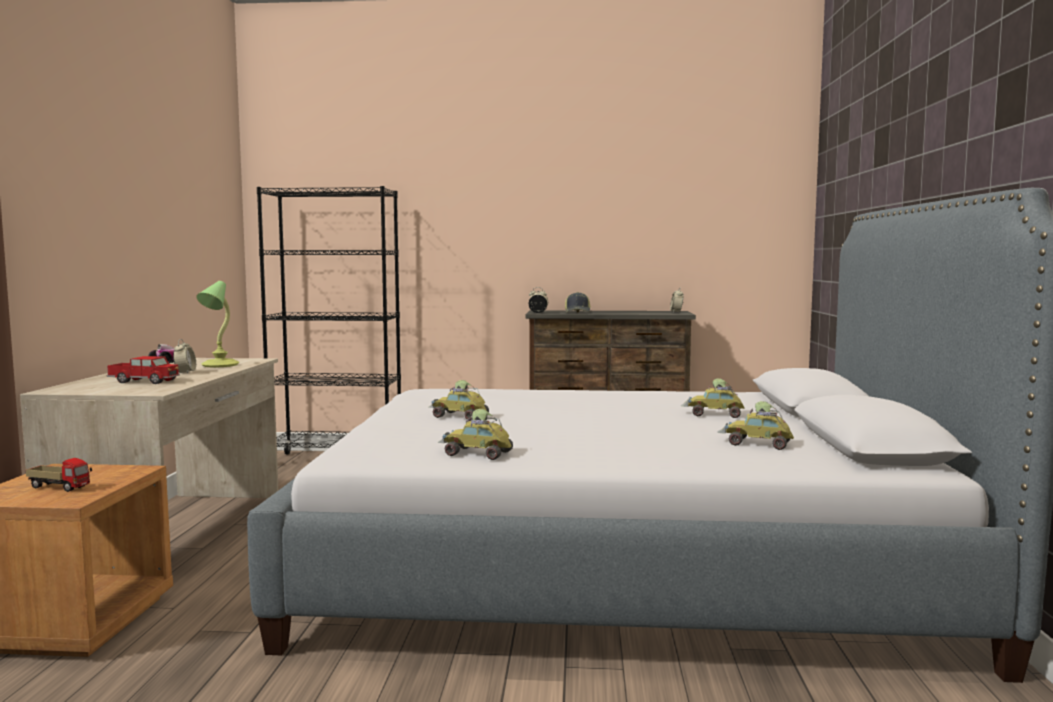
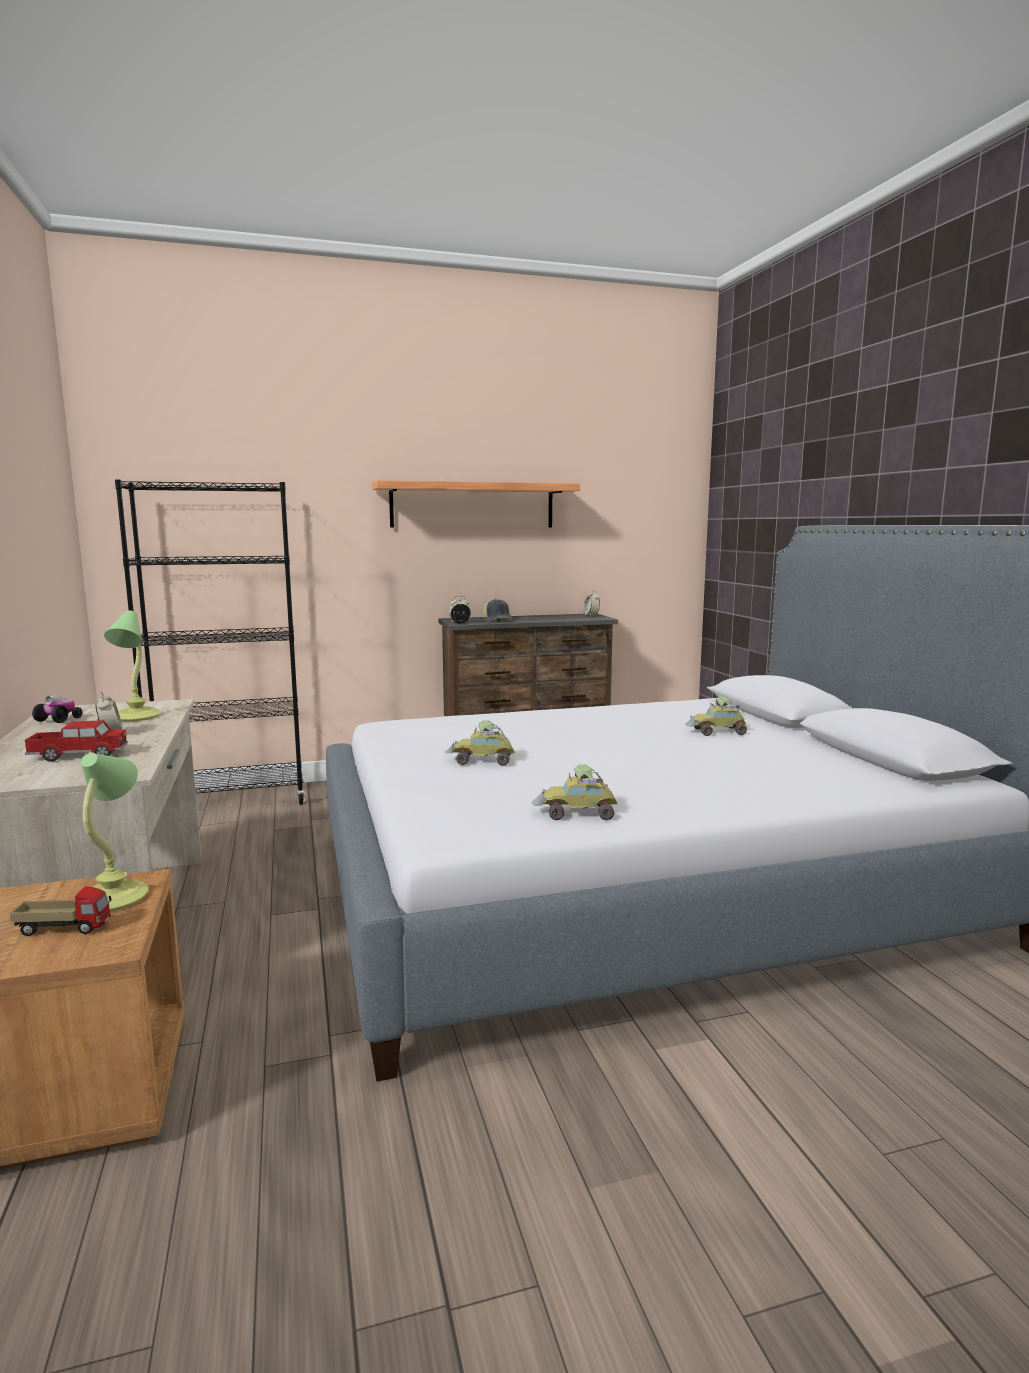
camera: 20 degrees left, 5 degrees up
(111, 475) = (116, 897): none -> table lamp
(564, 206) = (473, 505): none -> shelf
(757, 444) = (807, 766): toy car -> none

